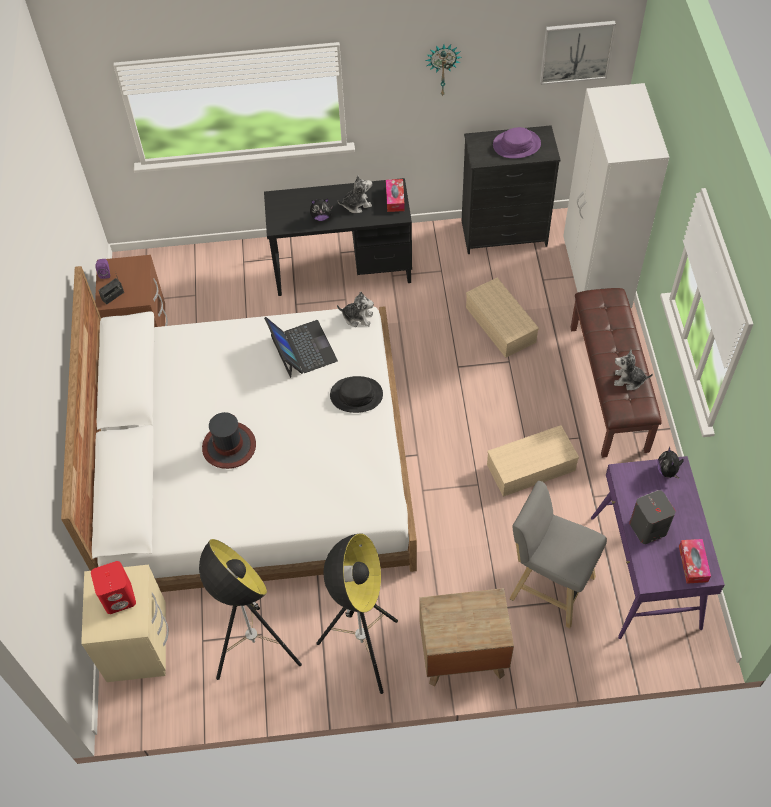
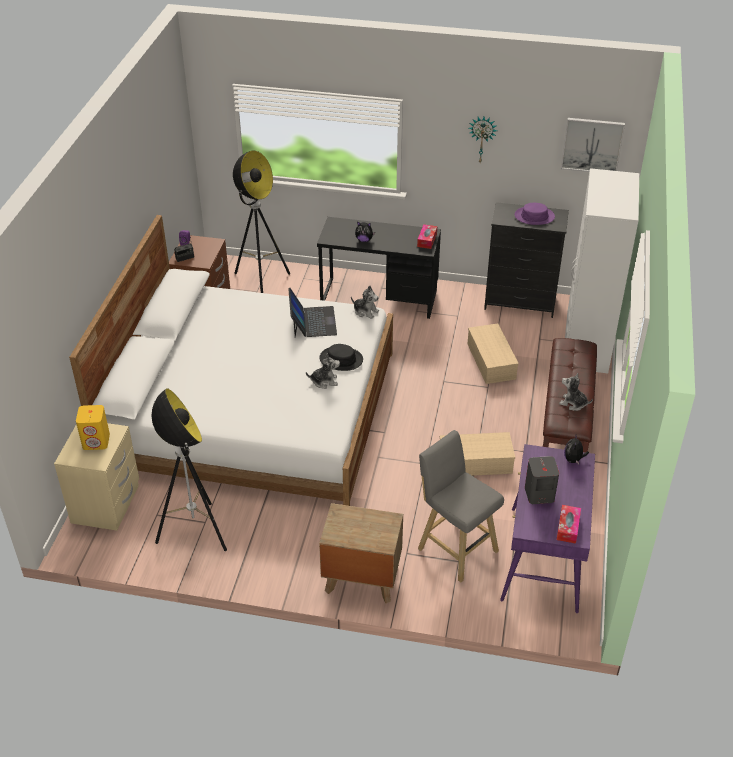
camera: 15 degrees right, 15 degrees down
(119, 597) = (96, 441): red speaker -> yellow speaker
(229, 446) = (227, 369): hat -> none
(356, 204) = (395, 238): plush toy -> plush toy (324, 381)
(362, 651) = (280, 554): floor lamp -> floor lamp (261, 282)

